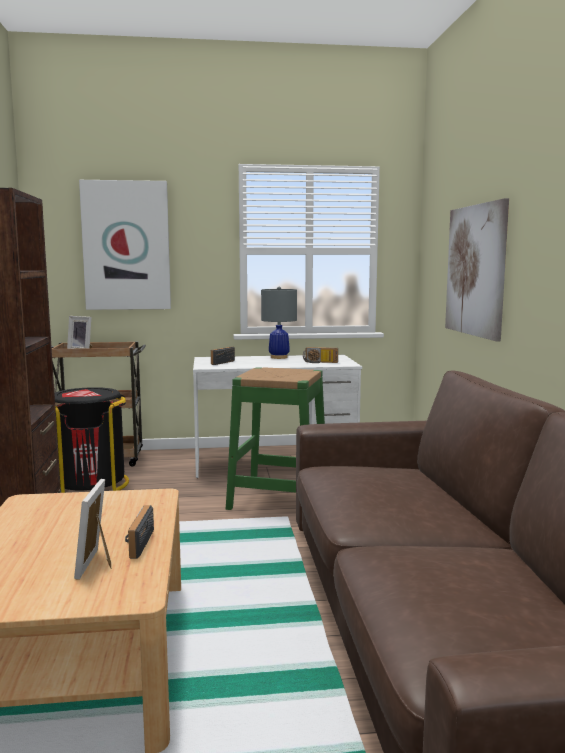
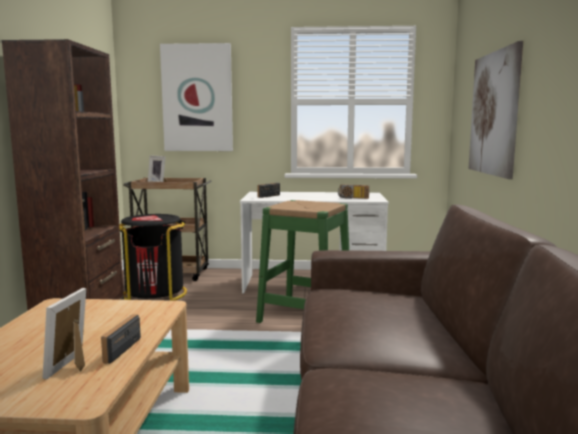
camera: 10 degrees right, 0 degrees up
(279, 357) = (320, 193): grey table lamp -> none

